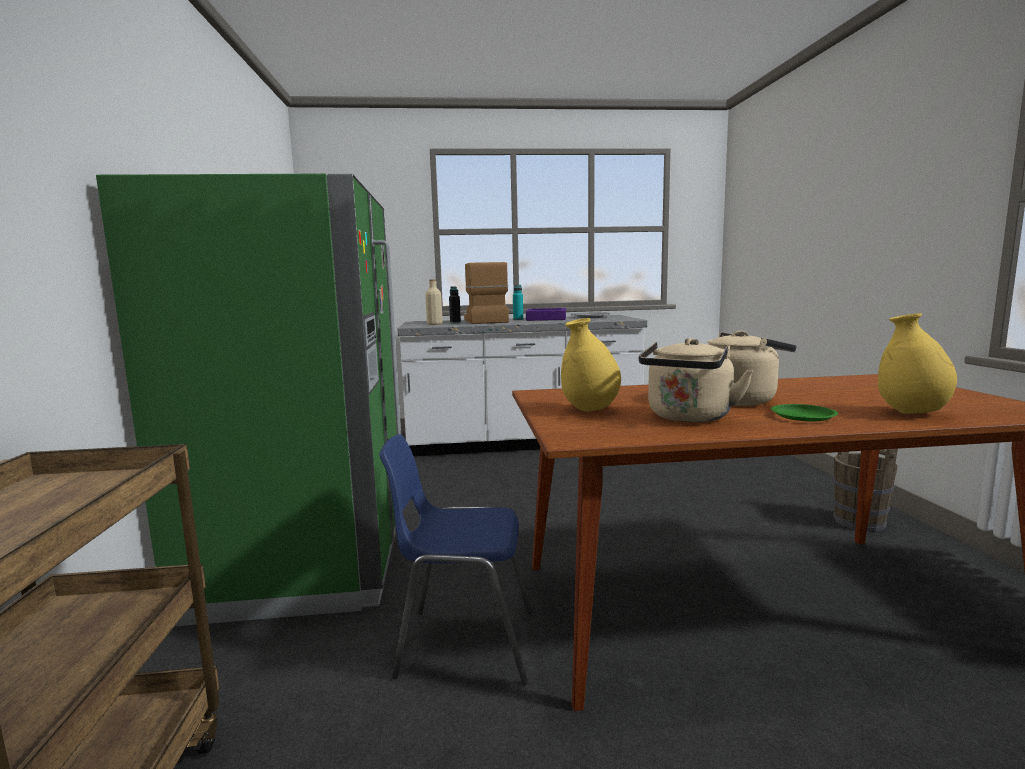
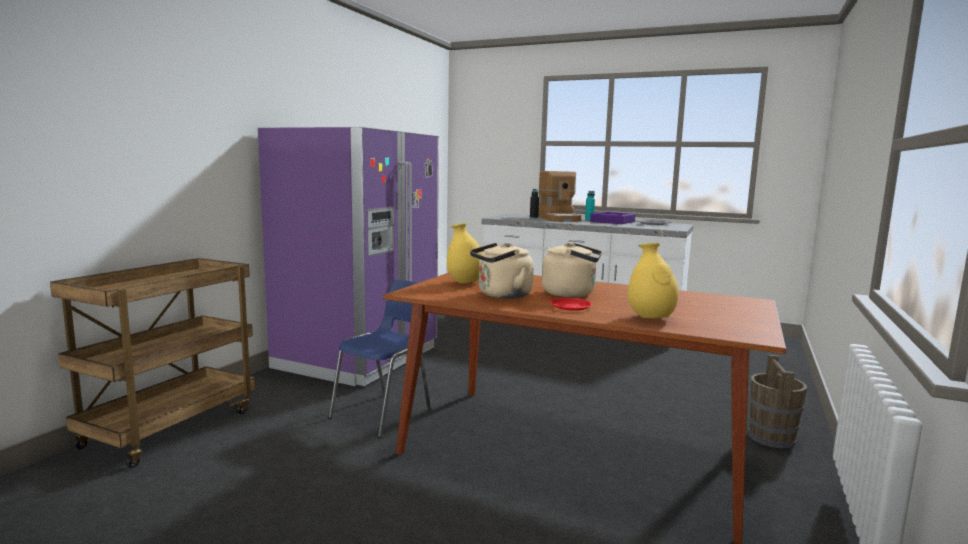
camera: 30 degrees right, 0 degrees up
(307, 560) = (358, 358): green fridge -> purple fridge
(434, 324) = (516, 217): beige bottle -> none
(463, 643) = (384, 413): blue chair -> blue chair turned 90 degrees clockwise
(484, 321) = (559, 219): coffee machine -> coffee machine turned 150 degrees clockwise
(803, 416) = (570, 307): green plate -> red plate

